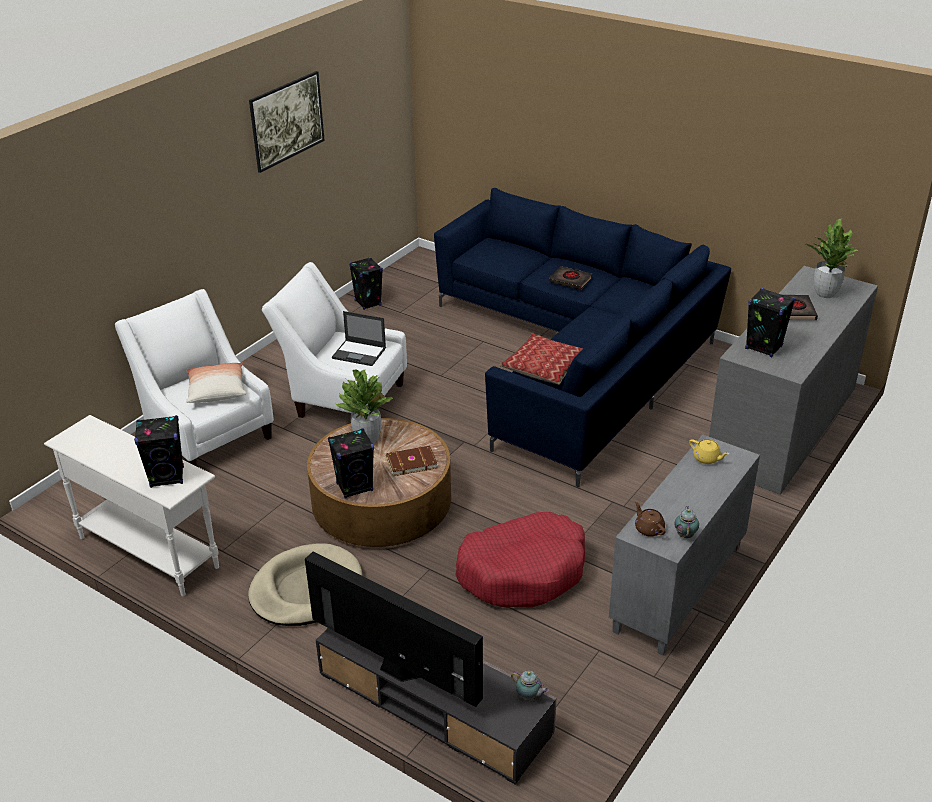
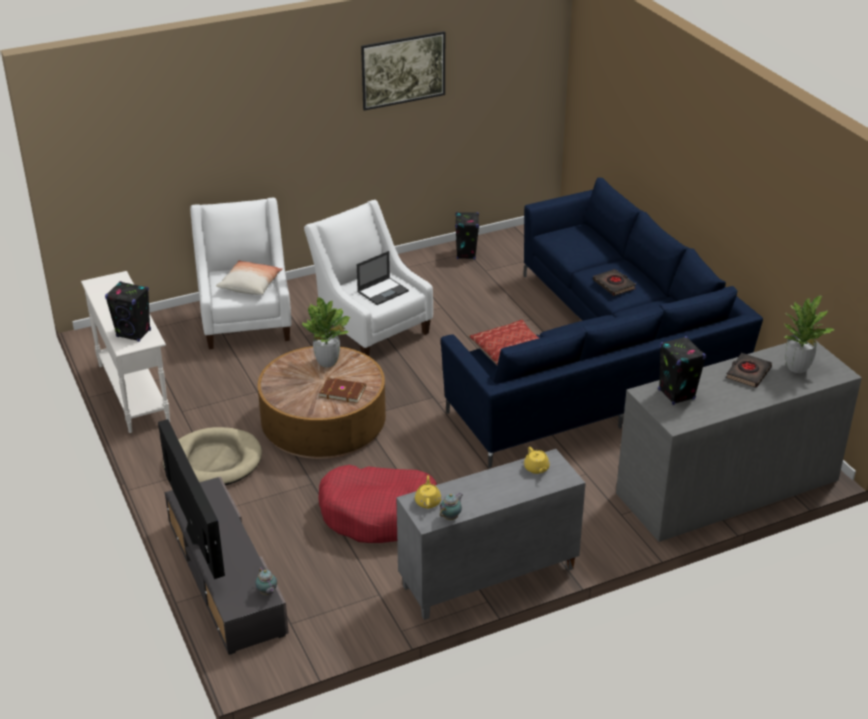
camera: 30 degrees right, 0 degrees up
(355, 487) = (283, 395): black speaker -> none
(360, 353) = (383, 291): laptop -> laptop turned 90 degrees counterclockwise
(648, 529) = (428, 501): brown teapot -> yellow teapot

